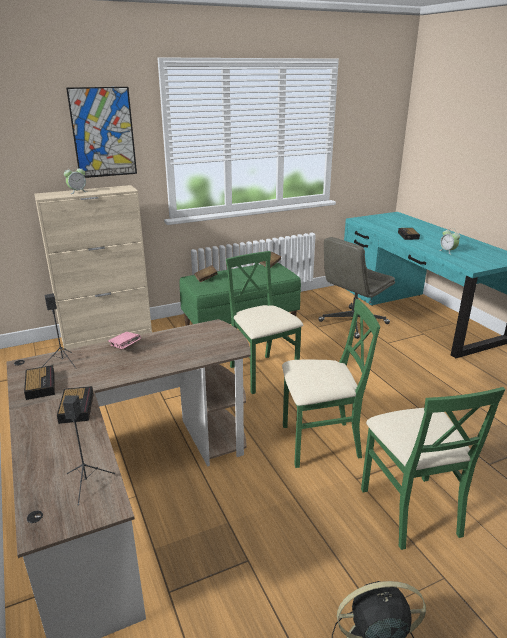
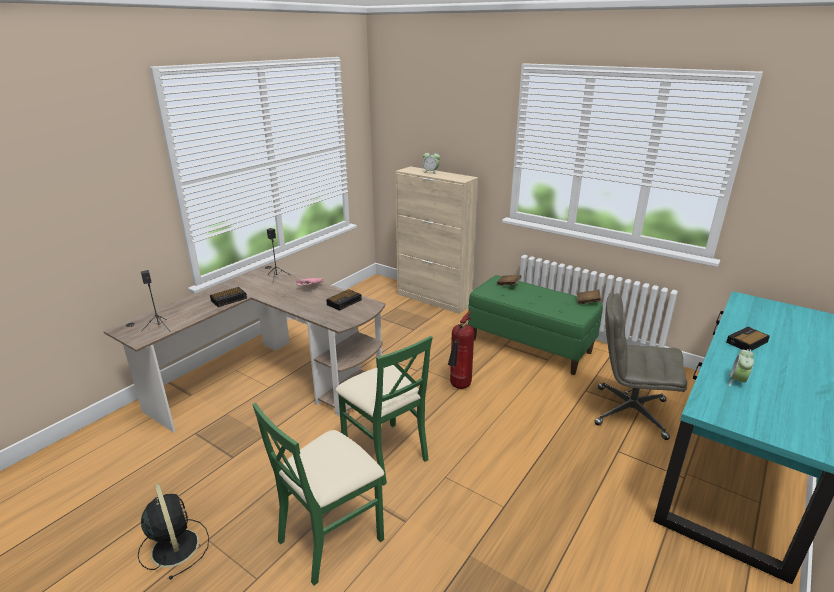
camera: 60 degrees right, 0 degrees up
(40, 385) = (247, 281): alarm clock -> alarm clock (345, 302)
(103, 133) = (466, 127): picture -> none
(262, 374) = (459, 387): green chair -> fire extinguisher

